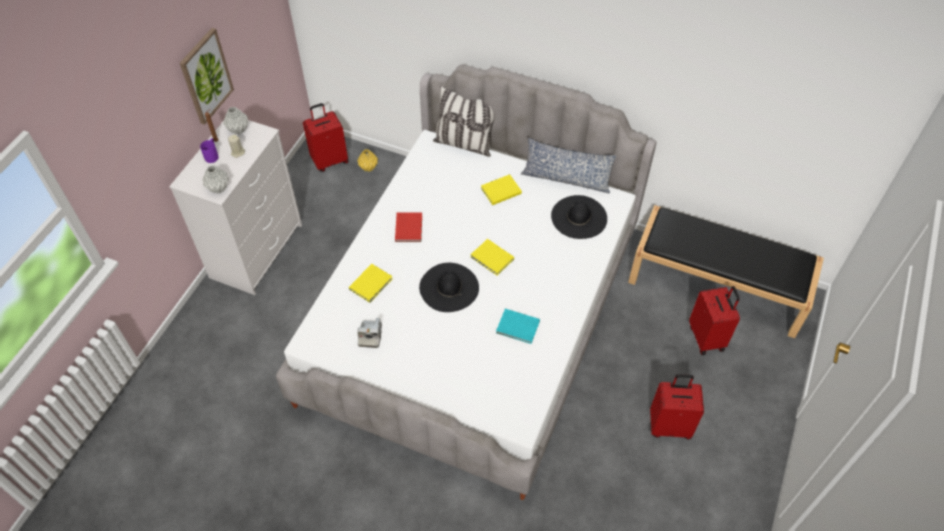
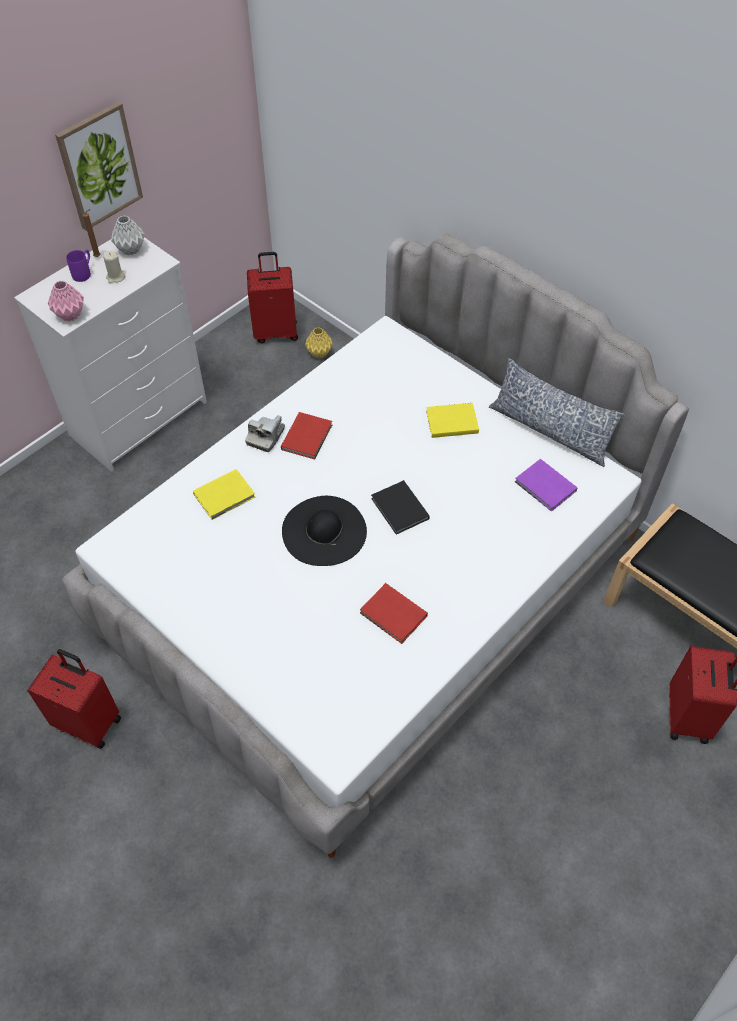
camera: 20 degrees right, 0 degrees up
(218, 189) = (70, 315): grey vase -> pink vase
(370, 335) = (192, 563): camera -> camera (266, 436)
(464, 144) = (429, 347): pillow -> none
(492, 259) = (400, 510): yellow book -> black book
(518, 328) = (394, 616): turquoise book -> red book
(579, 217) = (545, 488): black hat -> purple book
(669, 425) = (583, 825): red suitcase -> red suitcase (89, 722)

